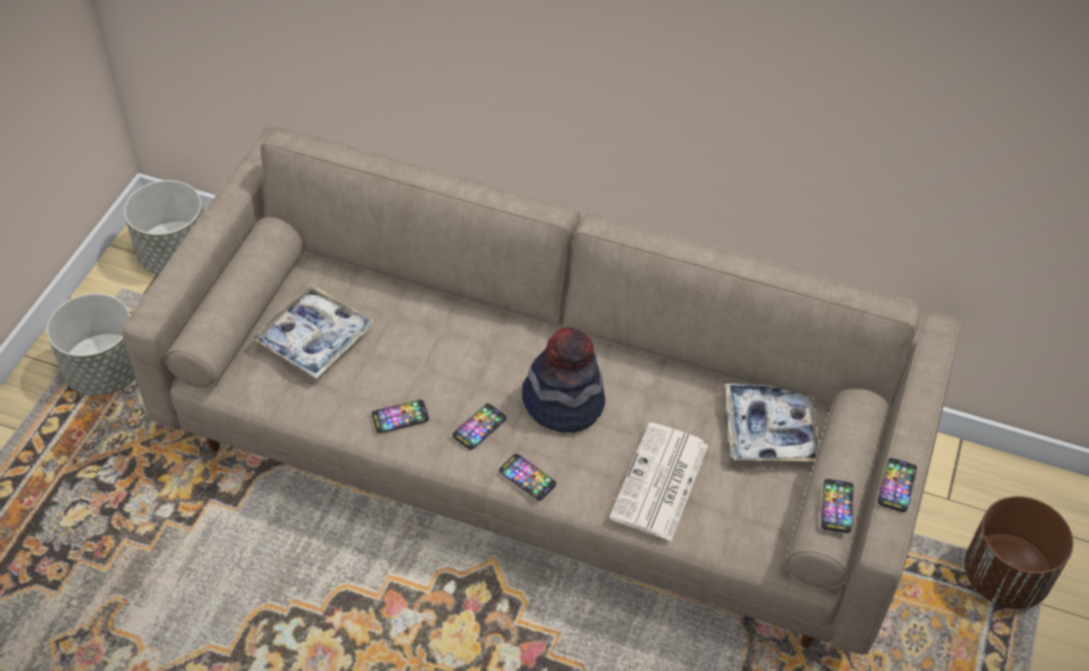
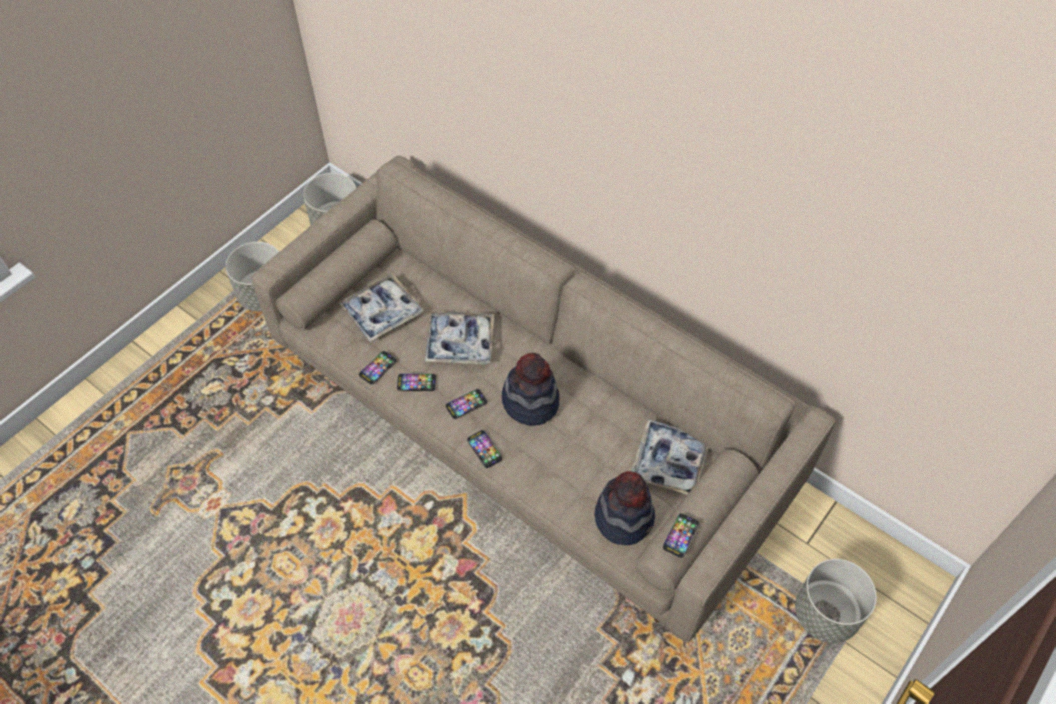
camera: 20 degrees right, 5 degrees up
(438, 352) = (460, 342): none -> tray
(660, 483) = (574, 479): newspaper -> none
(743, 512) = (624, 517): none -> hat
(897, 485) = (730, 533): phone -> phone (378, 368)
(1005, 577) = (826, 614): brown planter -> grey planter

